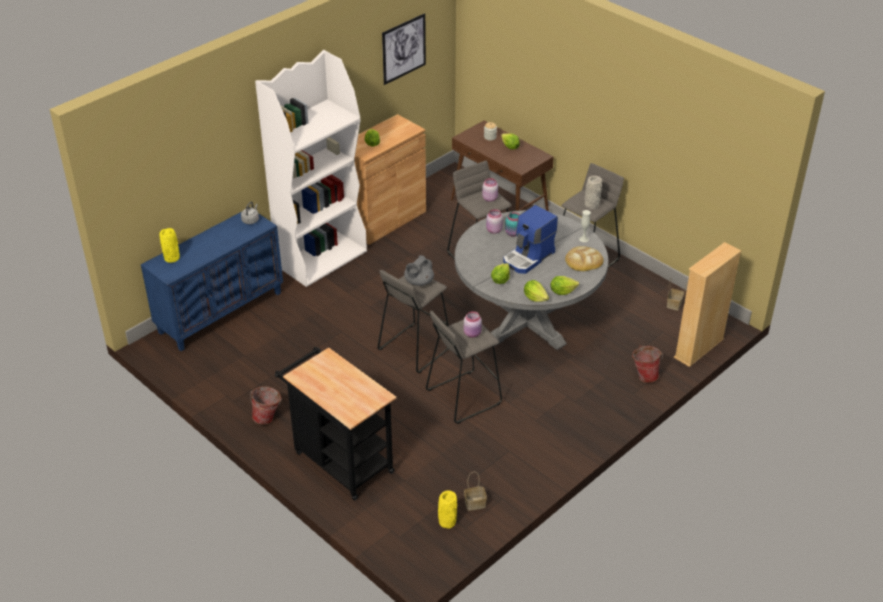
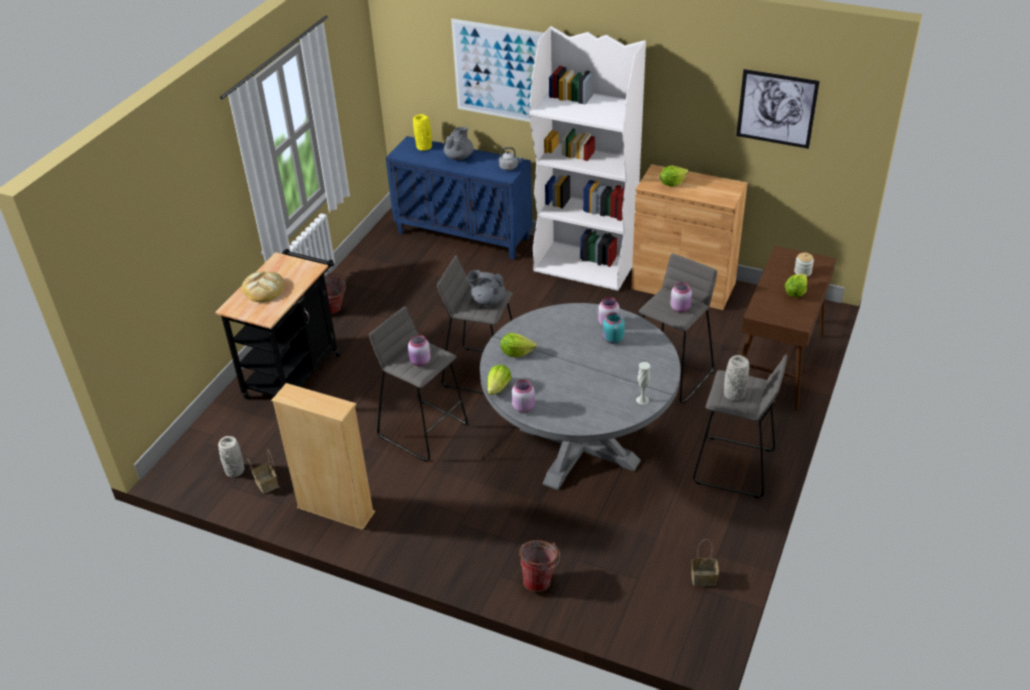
camera: 70 degrees right, 0 degrees up
(208, 242) = (459, 157): none -> grey teapot
(214, 147) = (499, 72): none -> picture
(447, 522) = (234, 470): yellow vase -> grey vase
(529, 257) = (573, 364): coffee machine -> none
(562, 291) = (523, 407): lettuce -> pink jar
(583, 261) = (596, 410): bread -> bread (263, 289)
(699, 348) = (625, 626): beige bookcase -> beige bookcase (336, 510)

